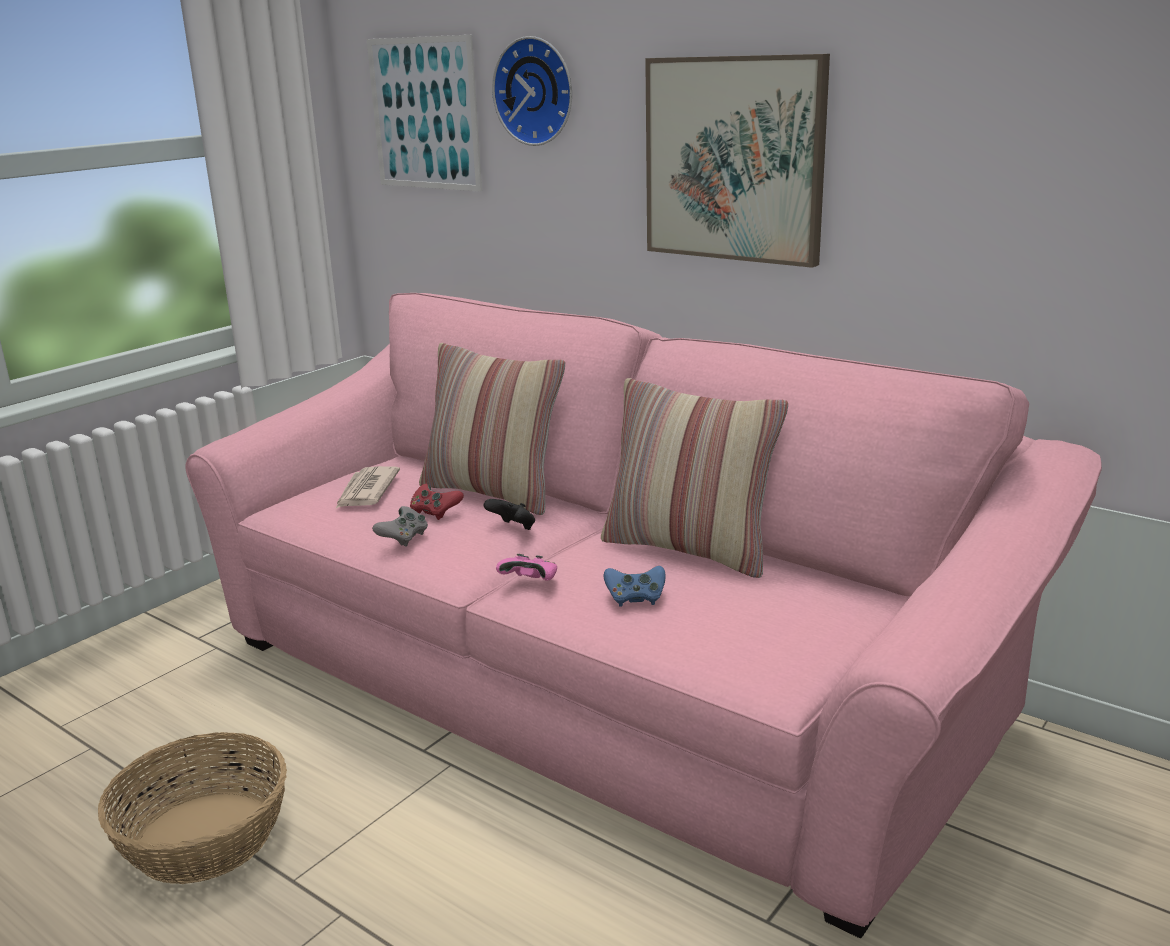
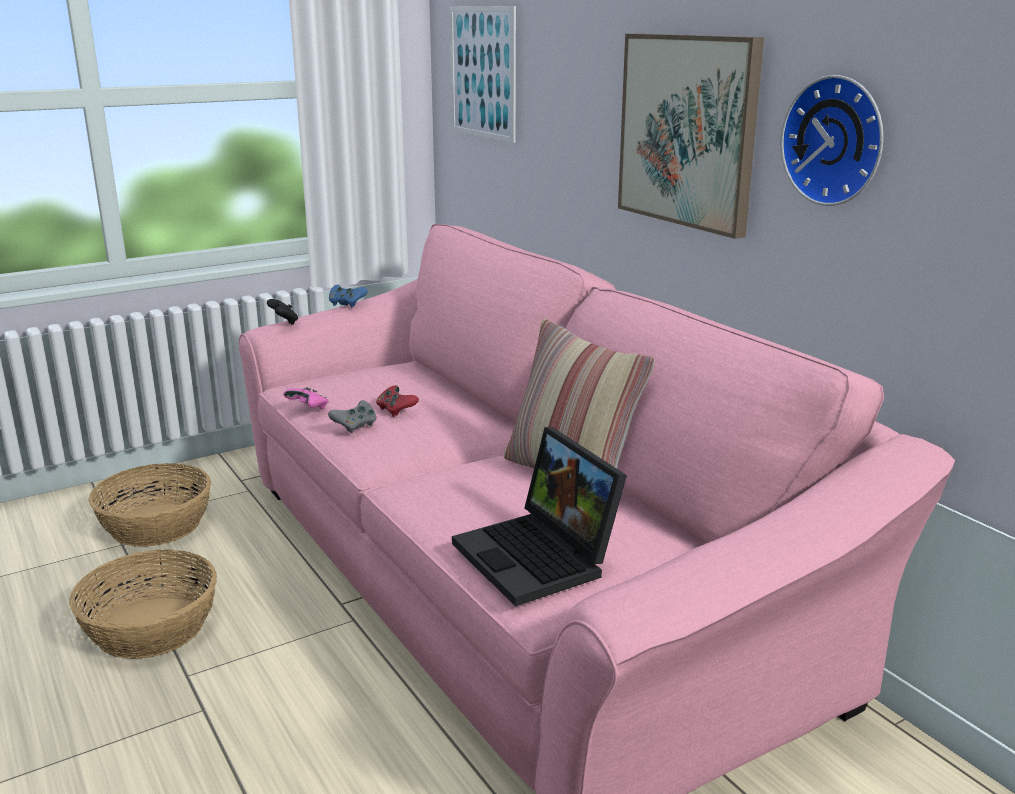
camera: 20 degrees right, 0 degrees up
(122, 715) = (156, 525): none -> basket
(366, 491) = (360, 384): newspaper -> none
(493, 492) = (455, 402): pillow -> none
(513, 528) = (444, 434): black game controller -> black game controller (284, 322)
(531, 582) = (420, 480): pink game controller -> pink game controller (308, 408)
(537, 91) = (555, 58): wall clock -> wall clock (836, 140)
(635, 598) = (487, 510): blue game controller -> blue game controller (346, 304)
(734, 634) = (540, 557): none -> laptop

